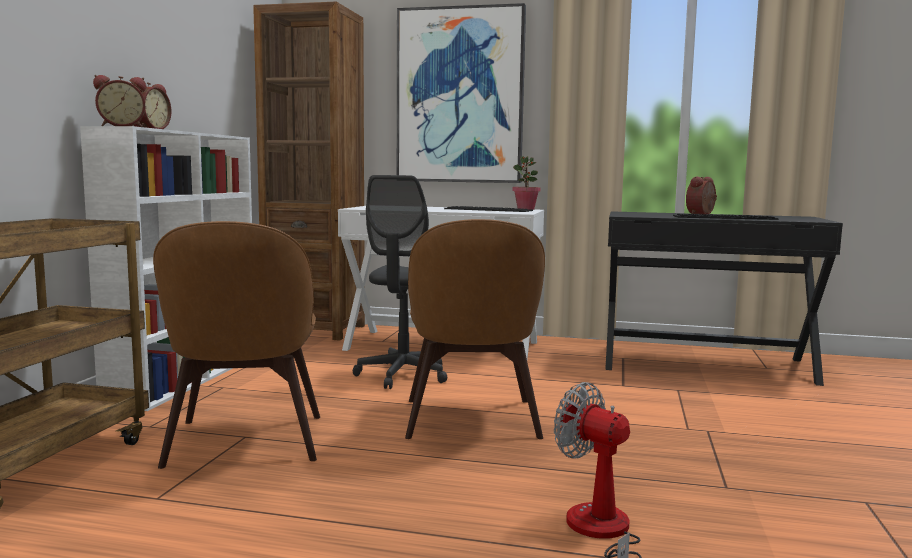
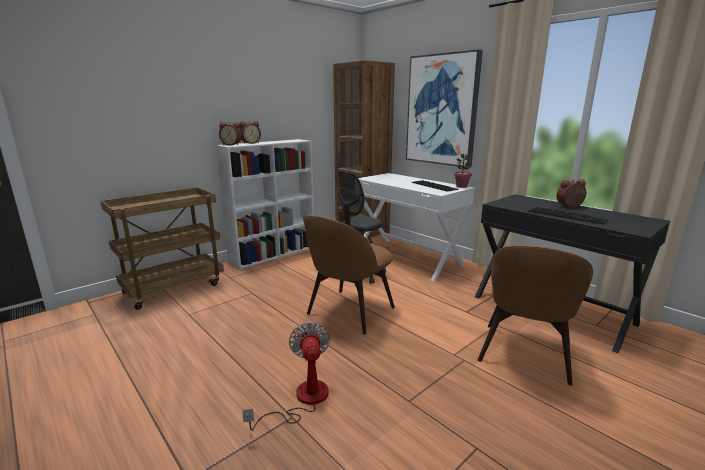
camera: 35 degrees right, 10 degrees up
(245, 443) = (247, 296): brown chair -> brown chair (524, 354)

